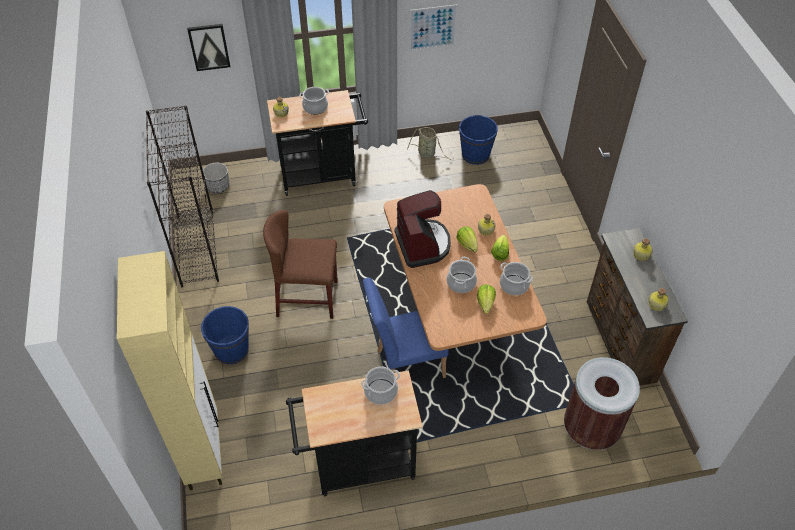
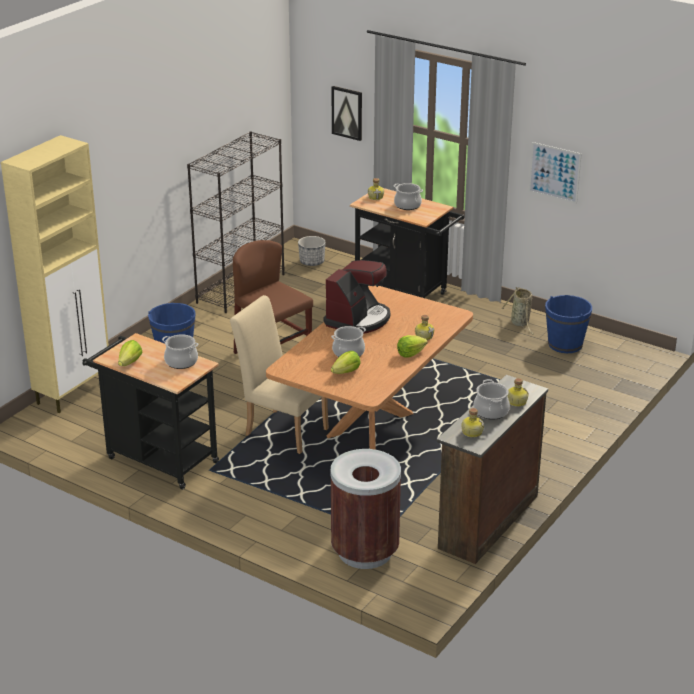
camera: 45 degrees right, 20 degrees down
(405, 364) = (282, 429): blue chair -> beige chair
(467, 244) = (393, 336): lettuce -> lettuce (130, 362)
(514, 285) = (388, 375): cooking pot -> cooking pot (491, 411)

